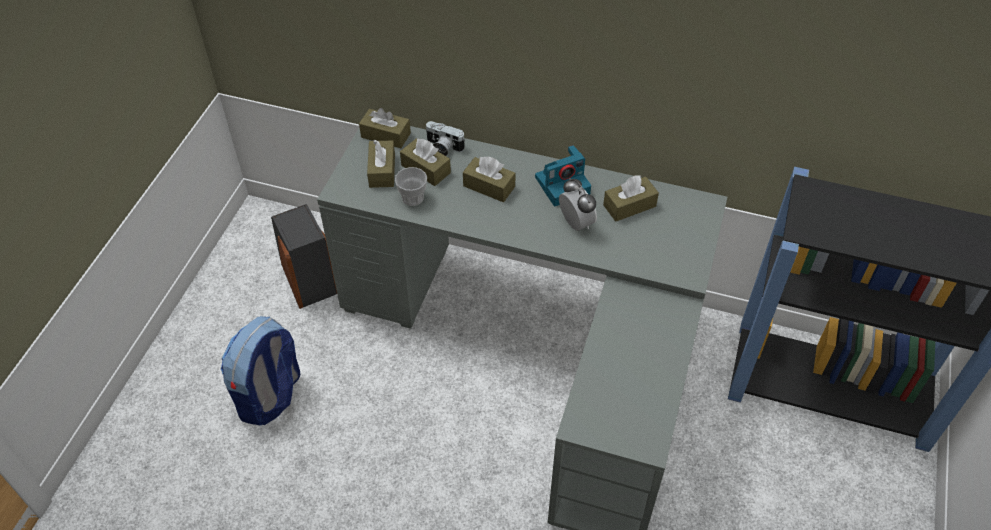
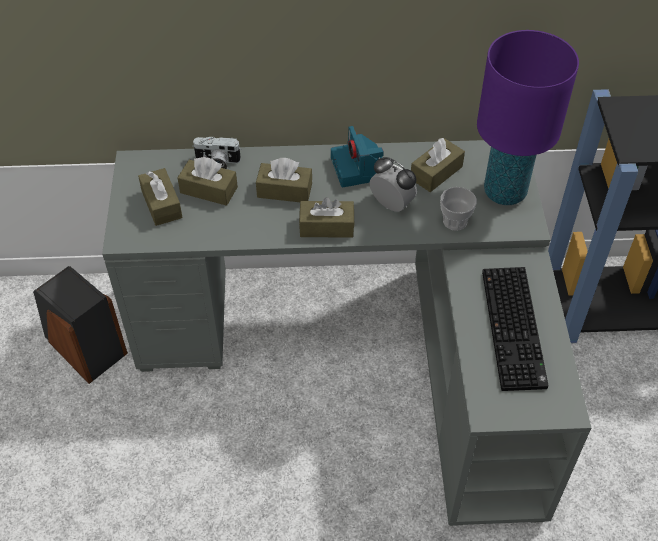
camera: 20 degrees left, 0 degrees up
(270, 396) = (95, 489): backpack -> none
(385, 135) = (148, 166): brown tissue box -> brown tissue box (326, 227)
(412, 198) = (208, 224): cup -> cup (455, 221)
(563, 184) = (360, 169): camera -> camera turned 120 degrees clockwise
(638, 363) = (515, 329): none -> keyboard
(683, 239) = (504, 192): none -> purple table lamp

